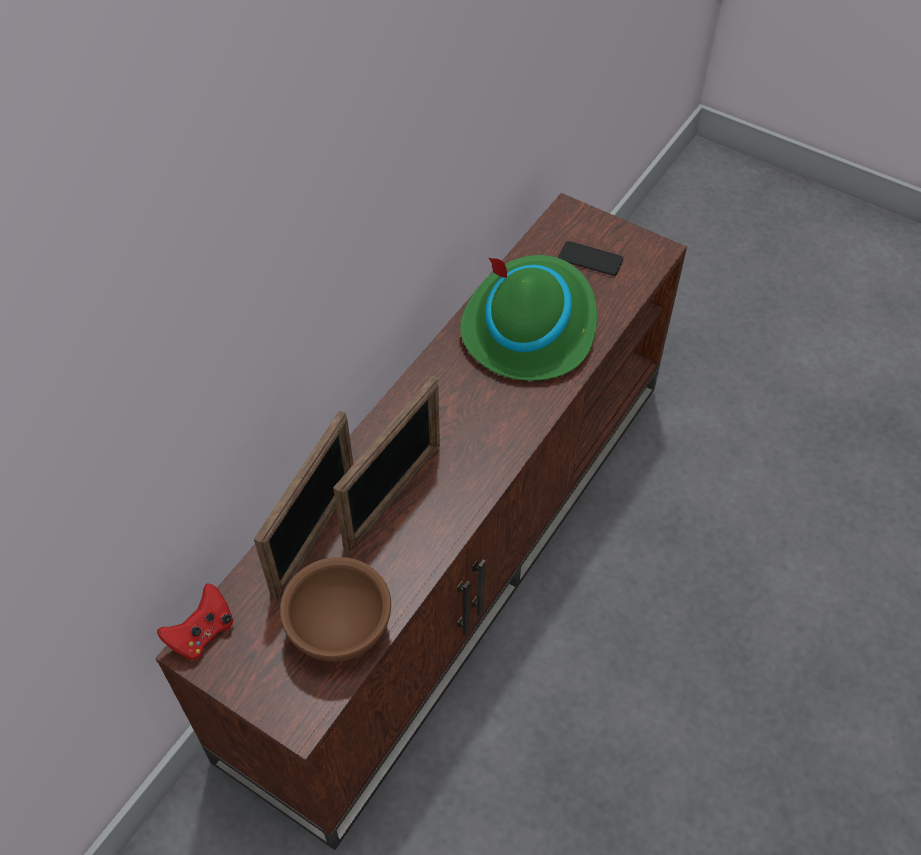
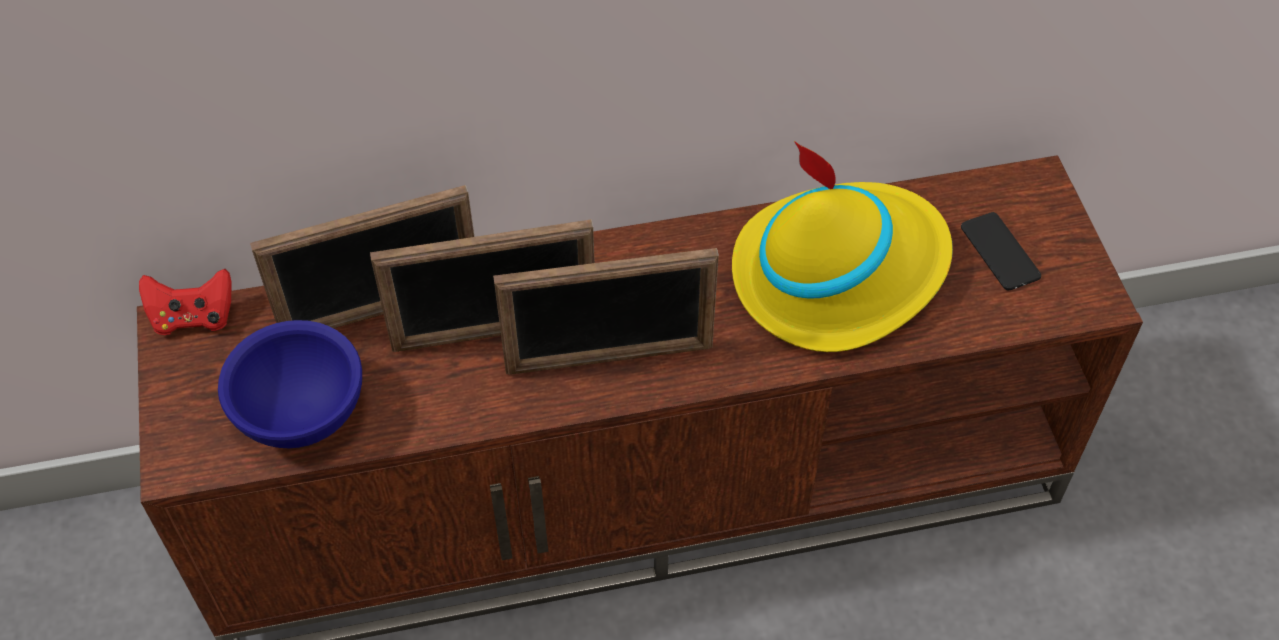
camera: 45 degrees right, 0 degrees up
(338, 628) = (301, 412): brown bowl -> blue bowl
(470, 459) = (609, 358): none -> picture frame
(530, 326) = (838, 273): green hat -> yellow hat

